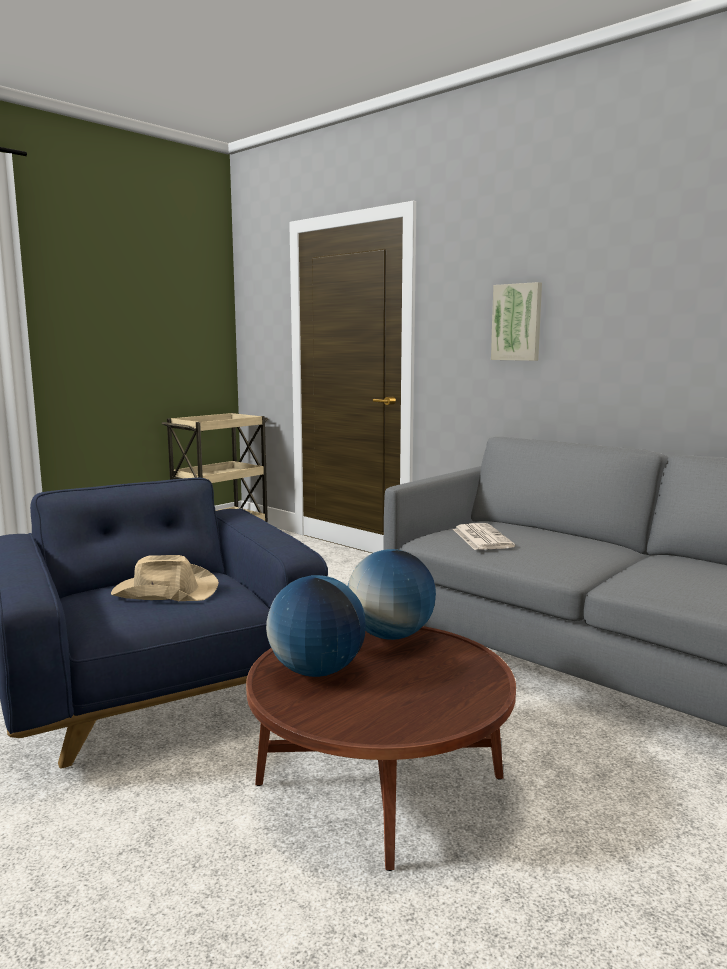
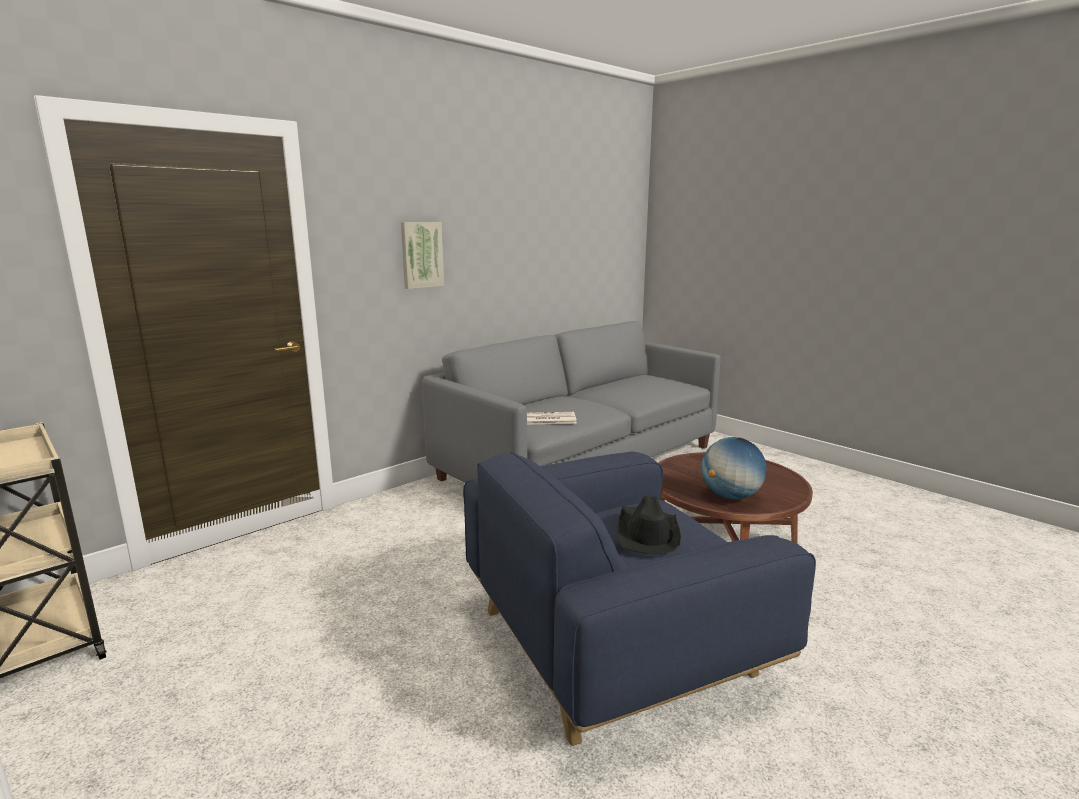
camera: 85 degrees left, 5 degrees up
(164, 591) = (647, 533): beige hat -> black hat
(390, 635) = (673, 474): globe -> none

